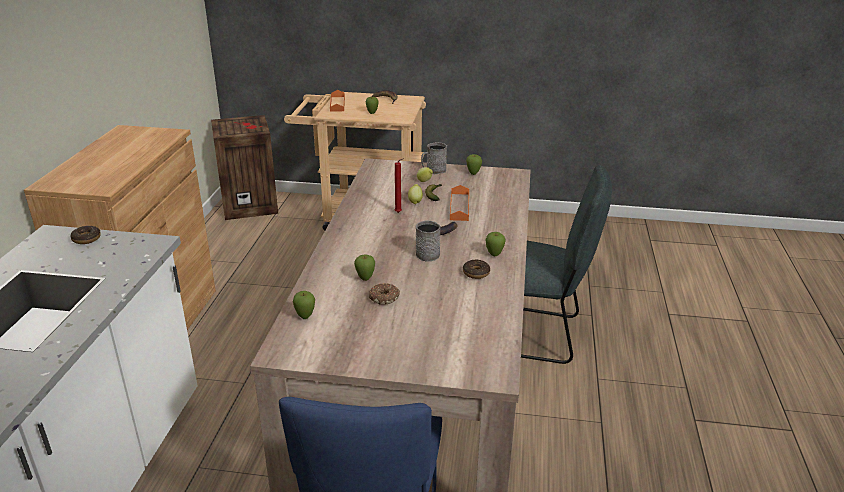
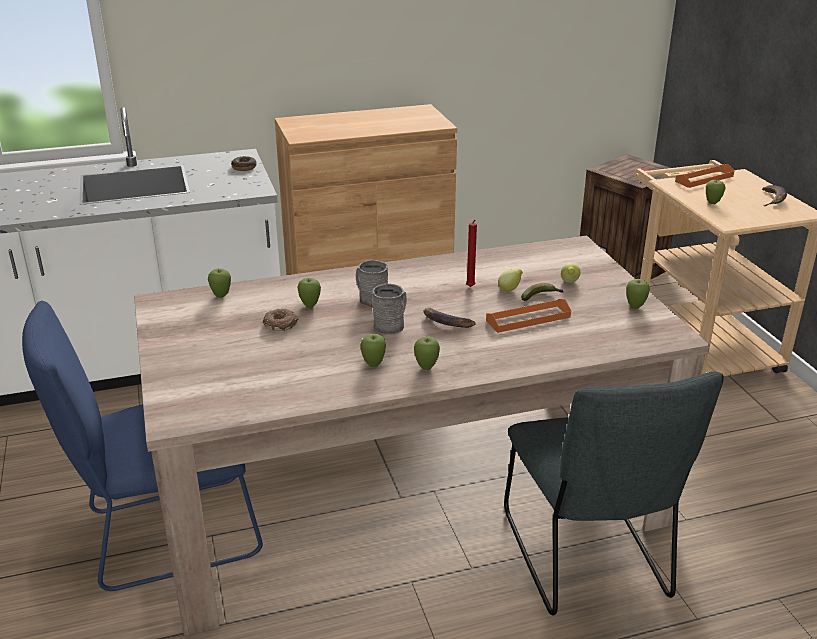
camera: 65 degrees right, 0 degrees up
(433, 170) = (607, 280): grey mug -> grey mug (370, 299)
(476, 273) = (373, 365): donut -> apple

